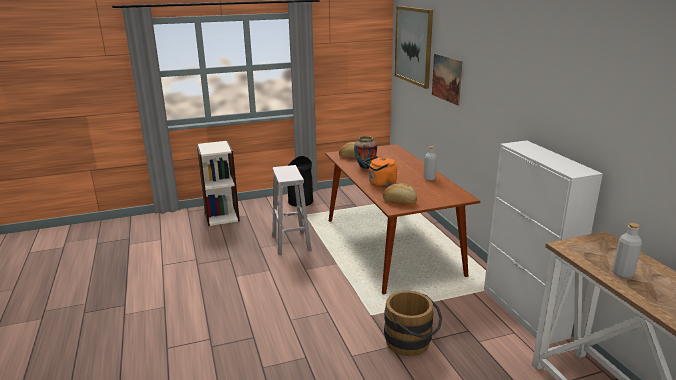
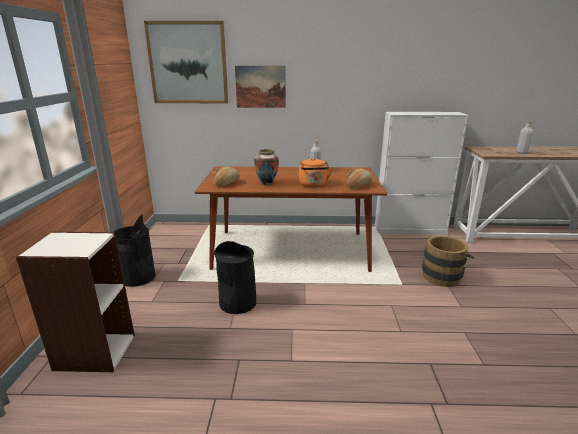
camera: 70 degrees left, 0 degrees up
(291, 242) = (237, 302): white stool -> black trash can

